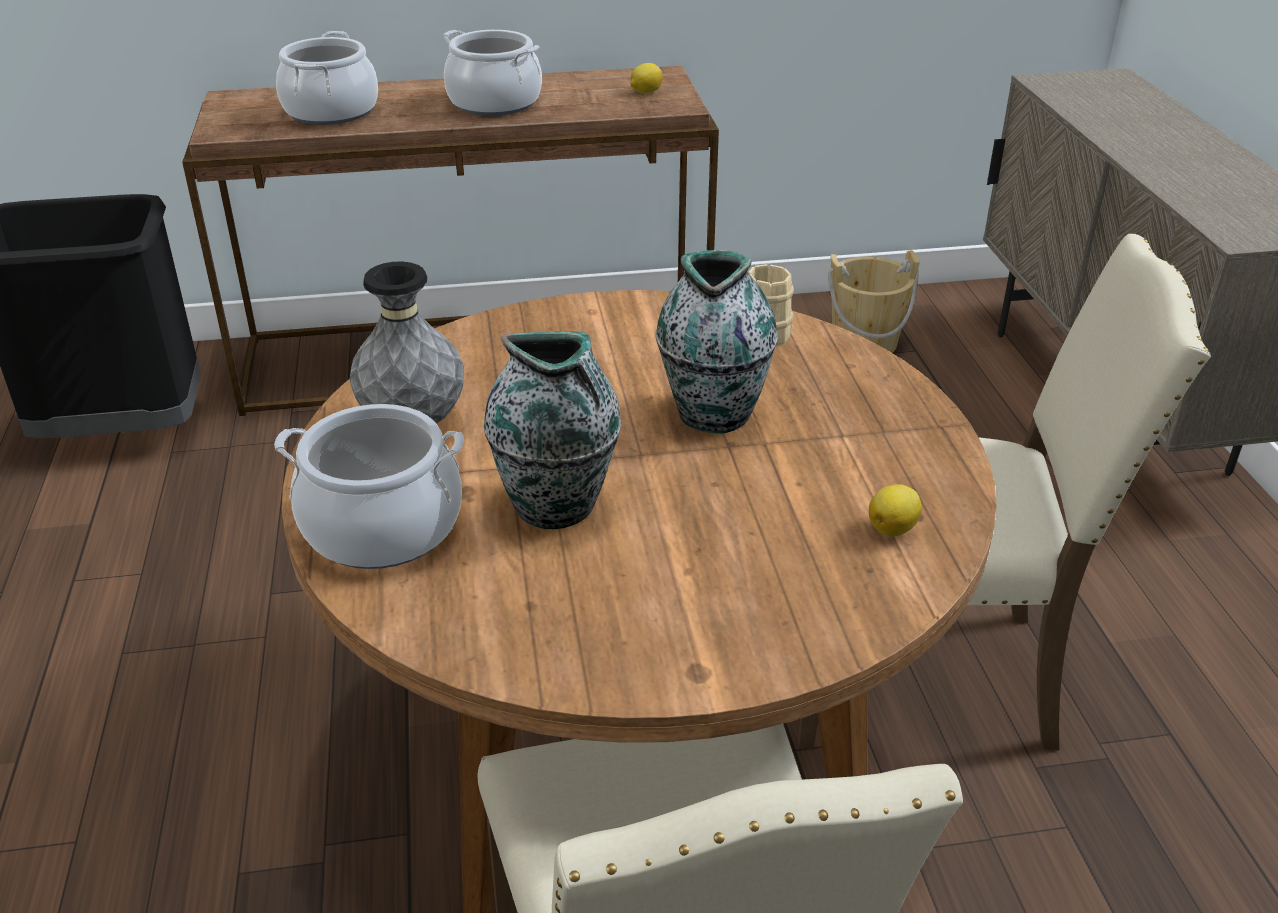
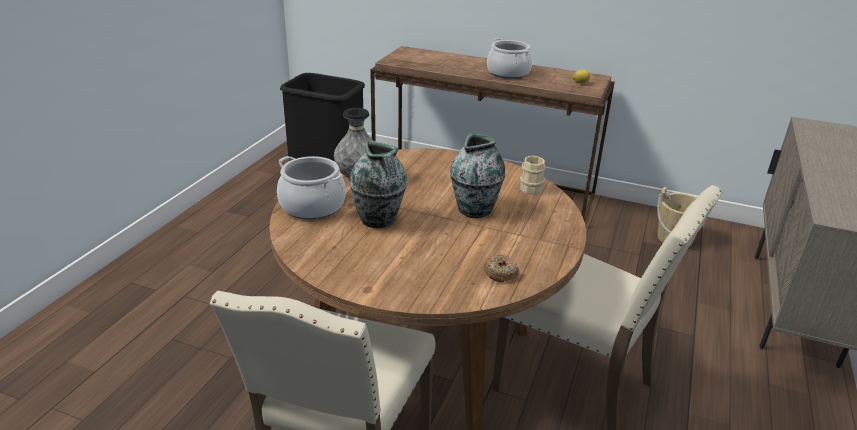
camera: 30 degrees right, 5 degrees down
(331, 111) = (439, 62): cooking pot -> none
(893, 528) = (500, 273): lemon -> donut

